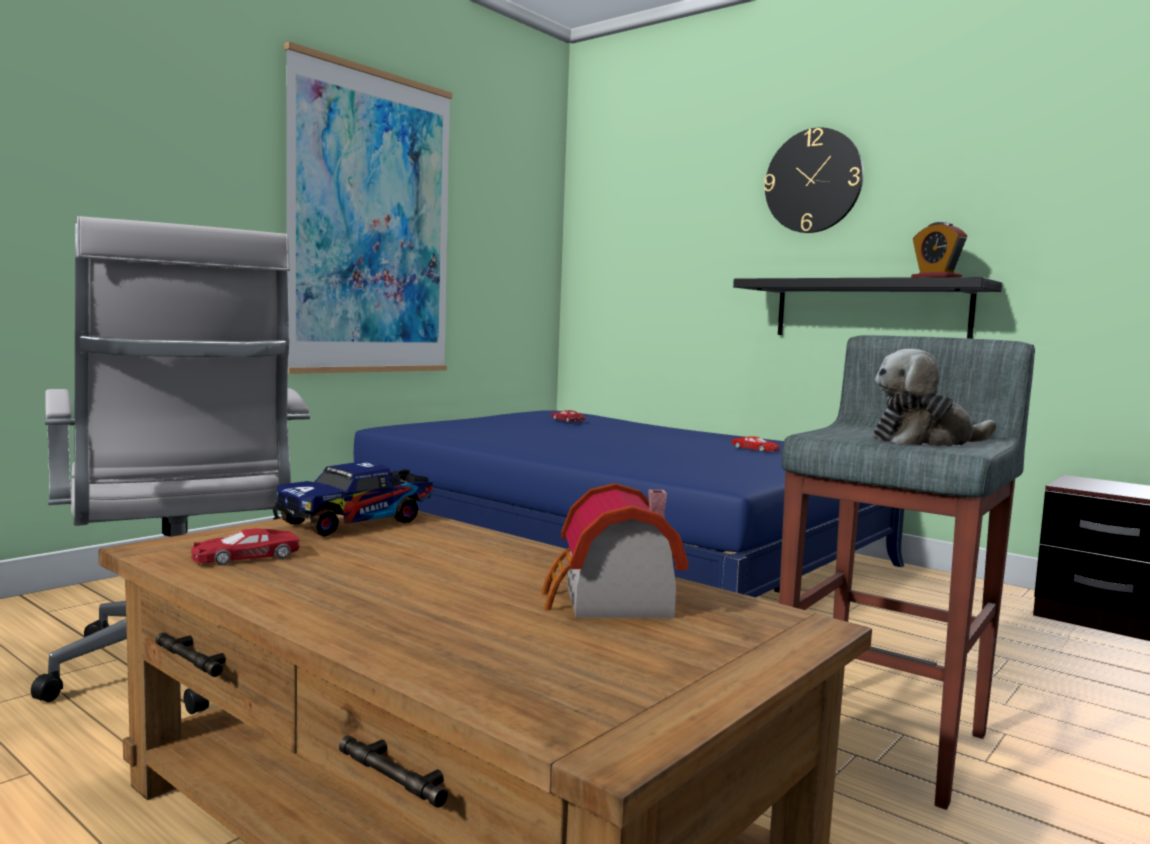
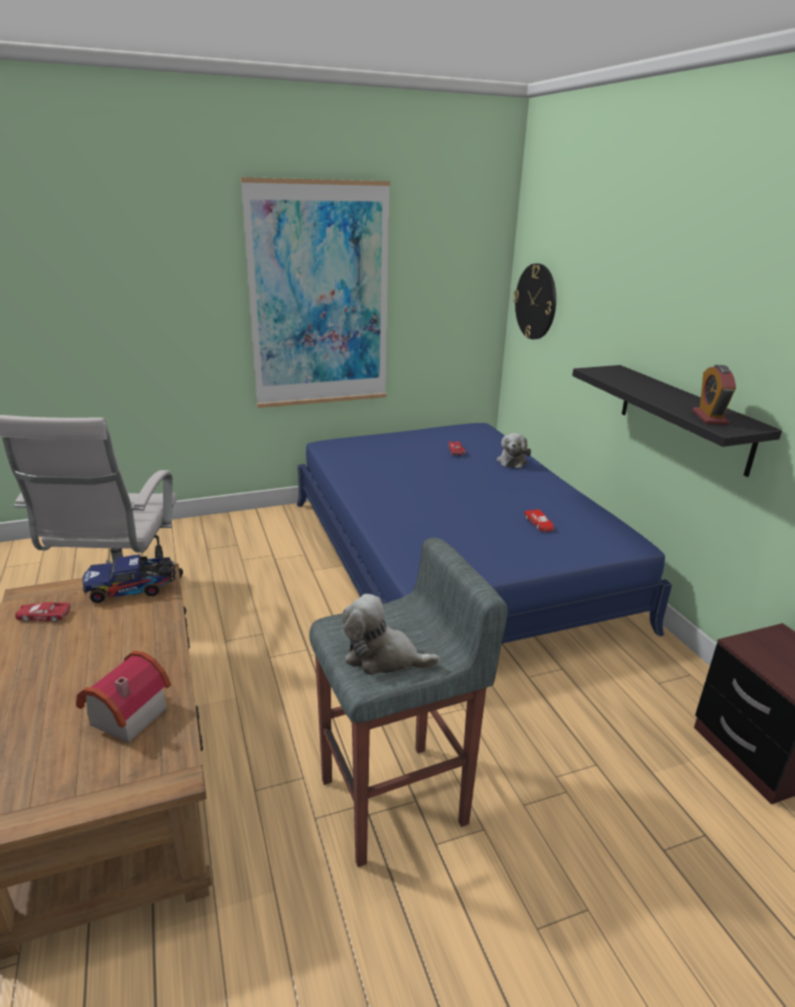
camera: 30 degrees right, 20 degrees up
(638, 425) = (512, 461): none -> plush toy
(813, 181) = (665, 281): wall clock -> wall clock (536, 302)

